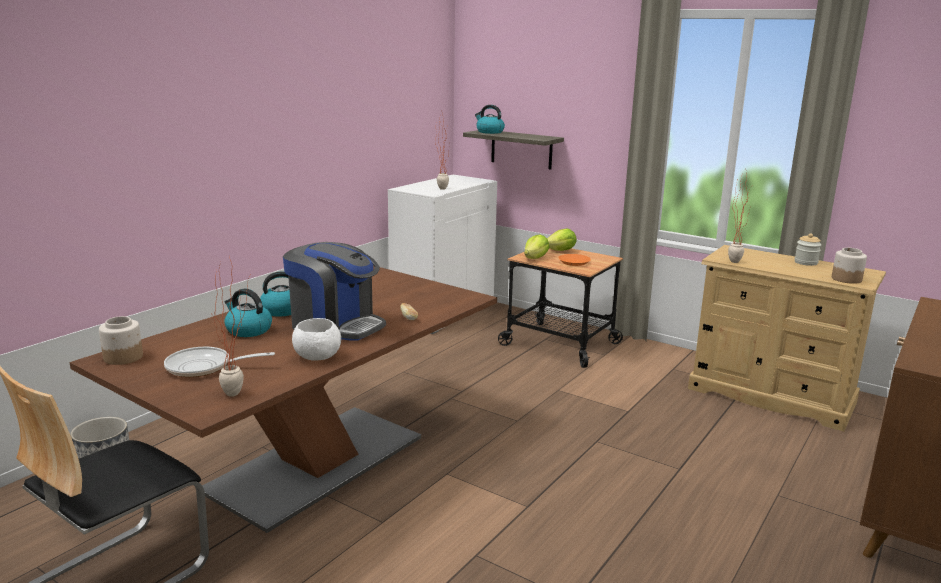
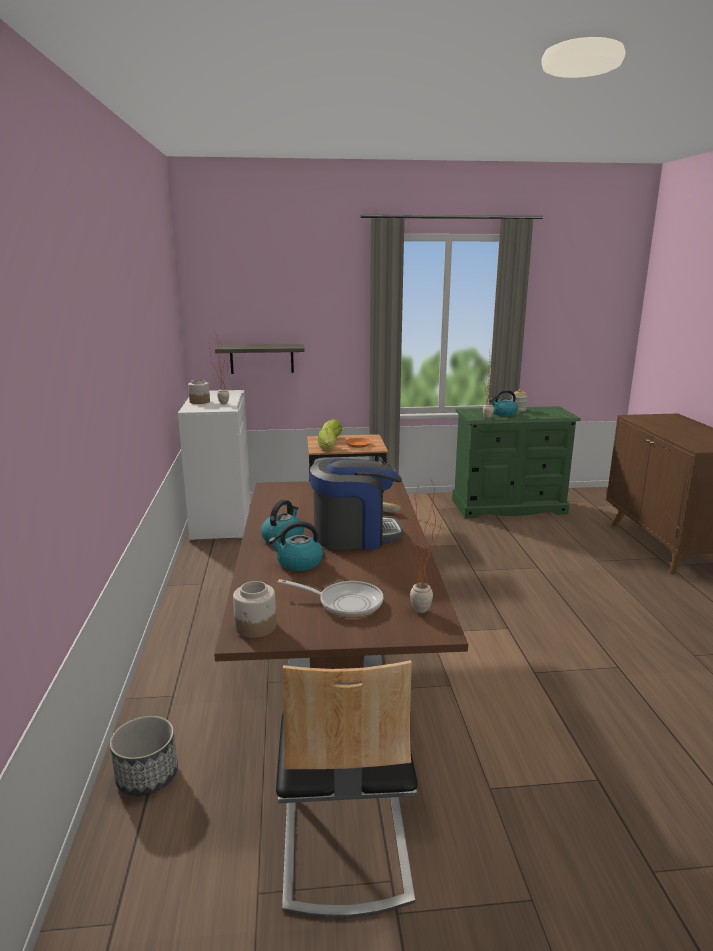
camera: 40 degrees left, 0 degrees up
(204, 367) = (345, 603): frying pan -> frying pan turned 120 degrees counterclockwise
(316, 357) = (402, 561): white bowl -> none
(489, 132) = (235, 346): kettle -> kettle (503, 414)
(771, 396) = (508, 507): beige dresser -> green dresser
(846, 279) = (556, 414): jar -> jar (199, 402)

